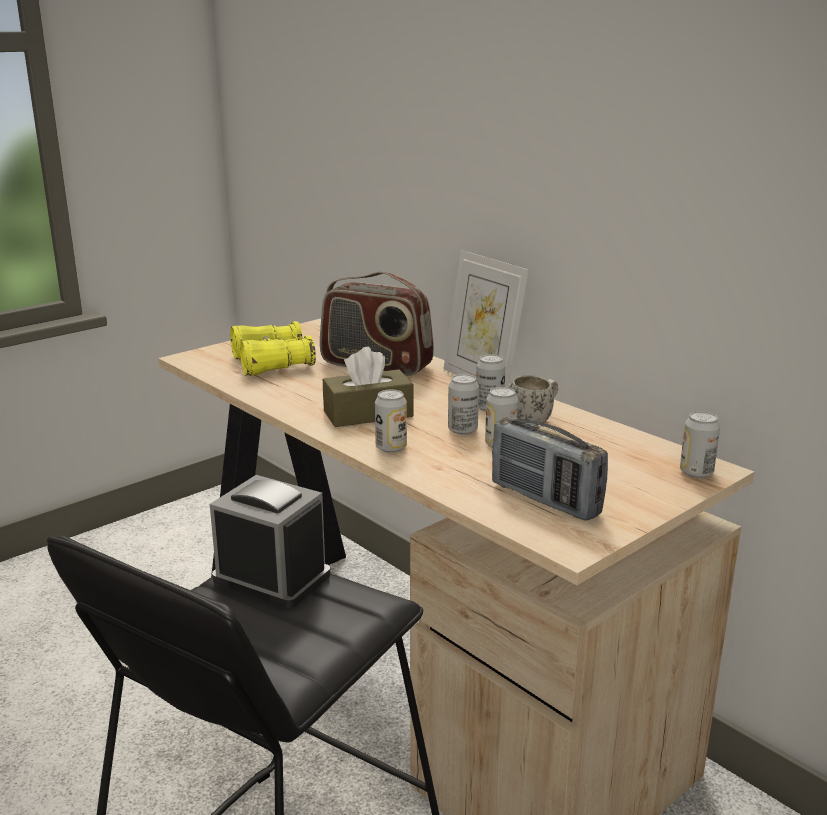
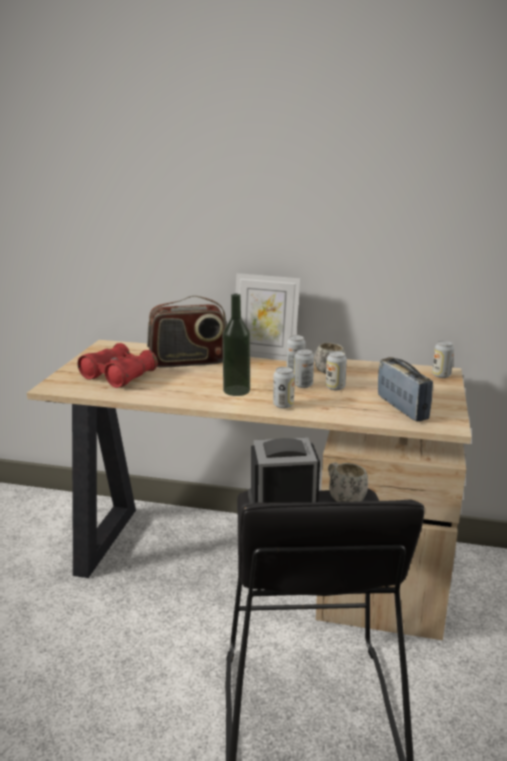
camera: 35 degrees left, 0 degrees up
(272, 363) = (118, 376): yellow binoculars -> red binoculars
(351, 599) = (343, 498): none -> white mug
(368, 414) = (236, 390): brown tissue box -> bottle
(545, 499) = (402, 408): radio -> radio turned 120 degrees counterclockwise

